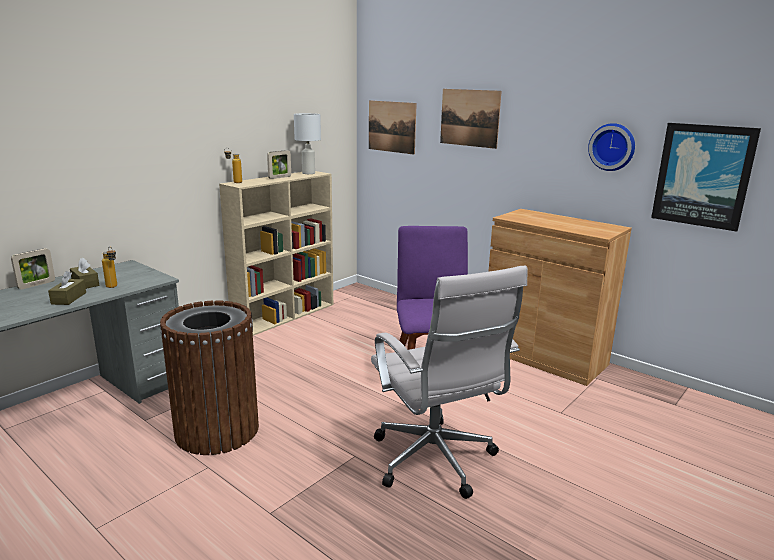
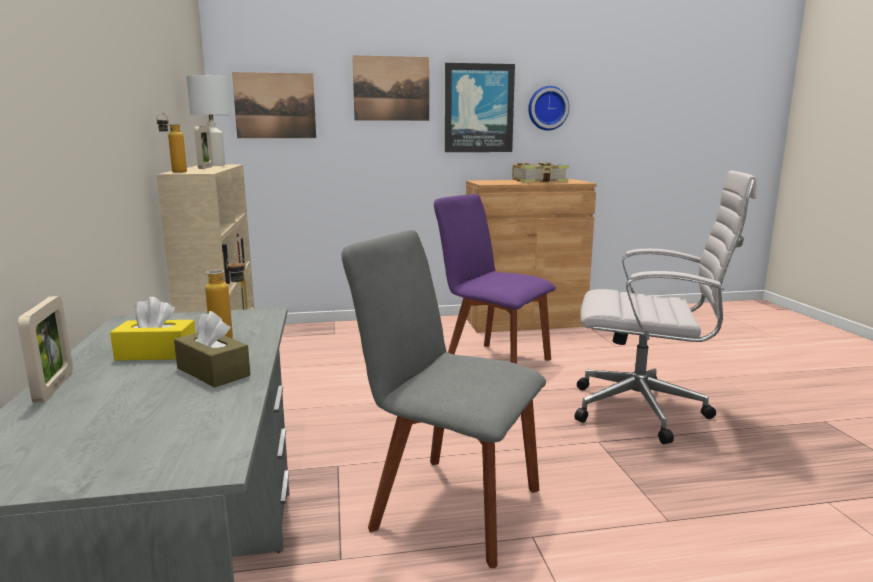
camera: 50 degrees left, 5 degrees down
(85, 283) = (156, 353): brown tissue box -> yellow tissue box
(217, 430) = (449, 505): brown trash can -> grey chair
(565, 224) = (540, 181): none -> book
(703, 175) = (619, 126): picture -> picture (478, 108)

